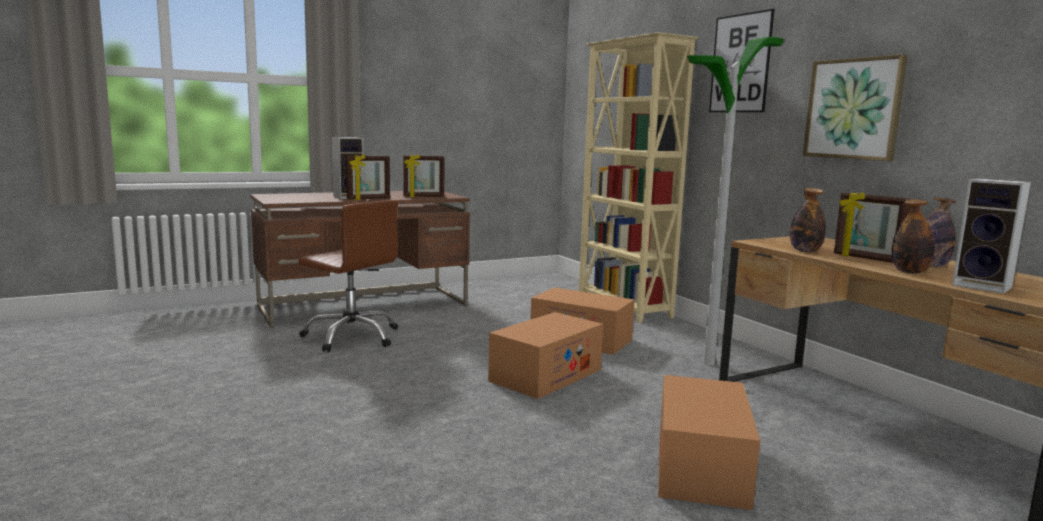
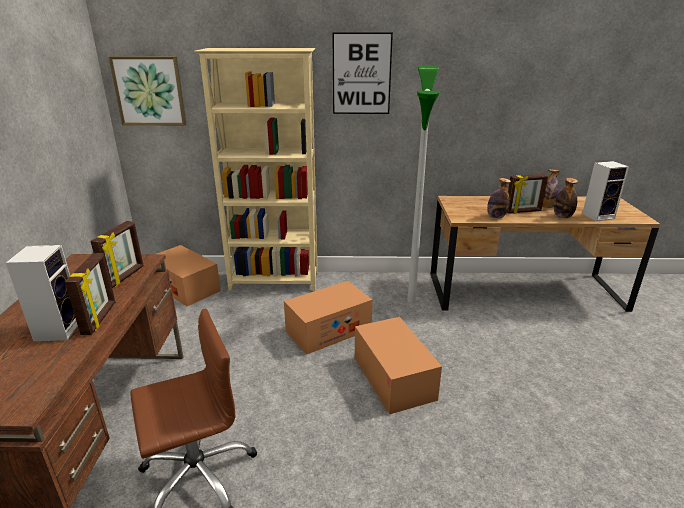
camera: 60 degrees left, 15 degrees up
(701, 466) = (562, 374): cardboard box -> cardboard box (186, 287)
(853, 109) = (463, 111): picture -> picture (149, 91)

